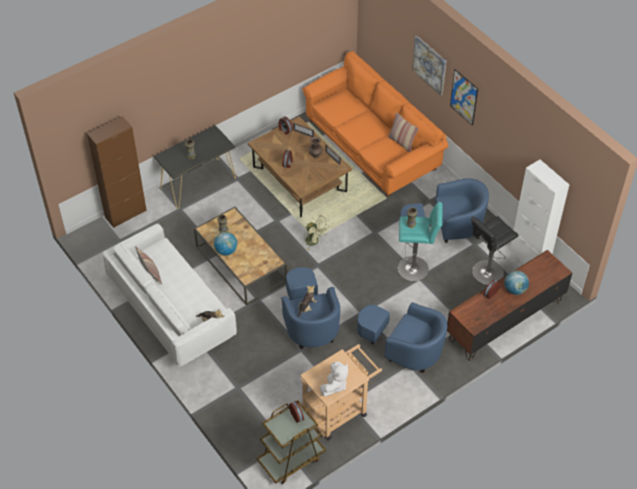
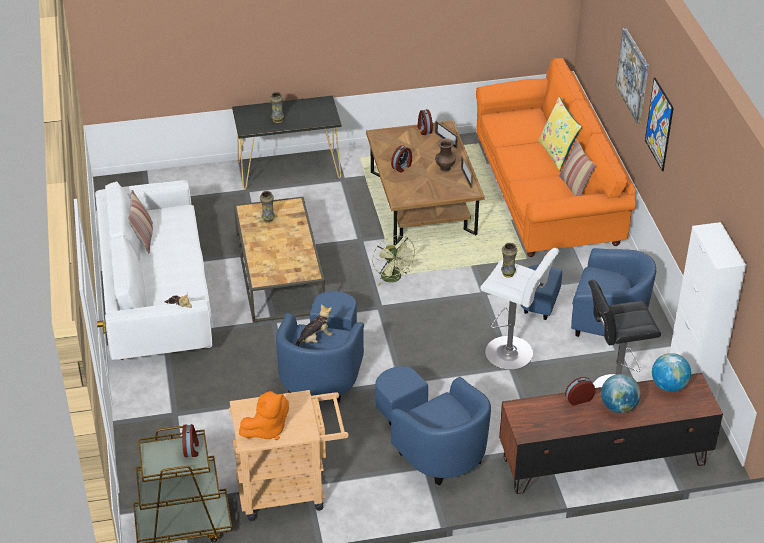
camera: 25 degrees right, 10 degrees down
(125, 214) = (177, 176): brown cabinet -> none
(226, 251) = (256, 241): globe -> globe (668, 386)
(334, 385) = (267, 430): white plush toy -> orange plush toy
(376, 120) = (557, 154): none -> yellow pillow
(415, 268) = (512, 354): turquoise stool -> white stool

